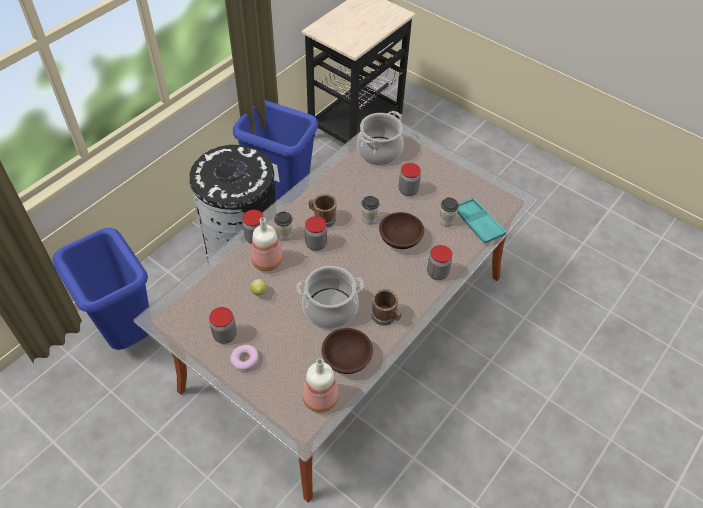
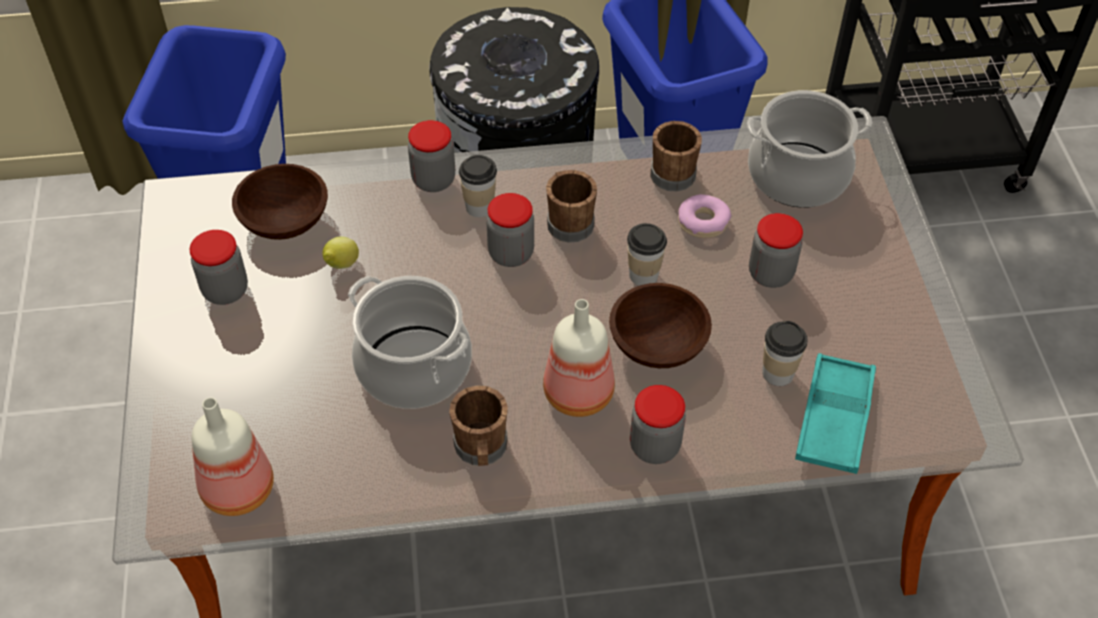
camera: 45 degrees right, 0 degrees up
(245, 360) = (208, 347): donut -> donut (703, 222)
(266, 261) = (407, 226): bottle -> bottle (577, 391)
(337, 176) = (674, 171): none -> brown mug
(347, 359) = (346, 464): brown bowl -> brown bowl (285, 221)

